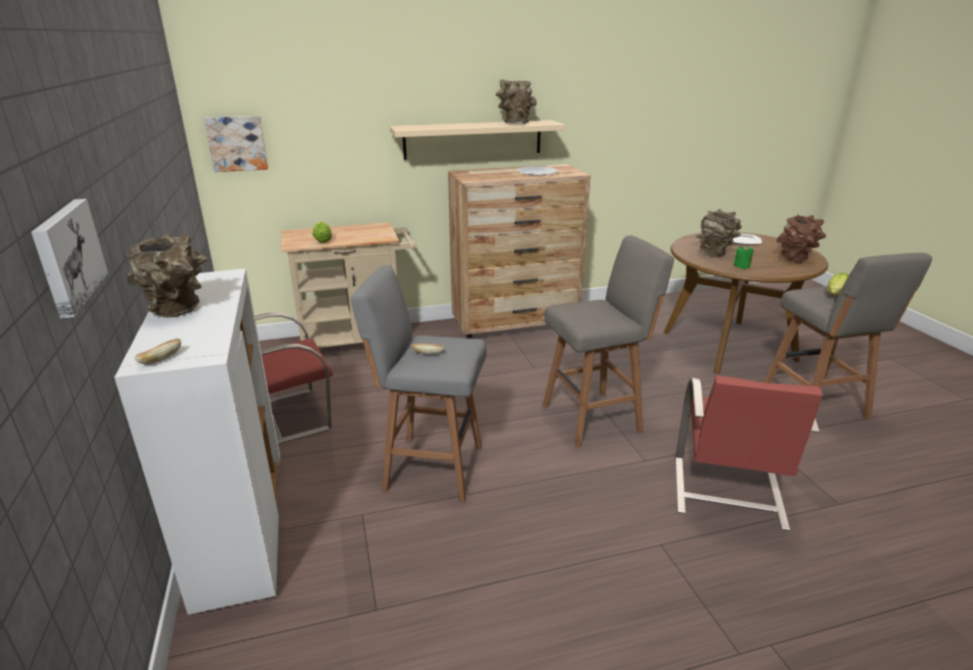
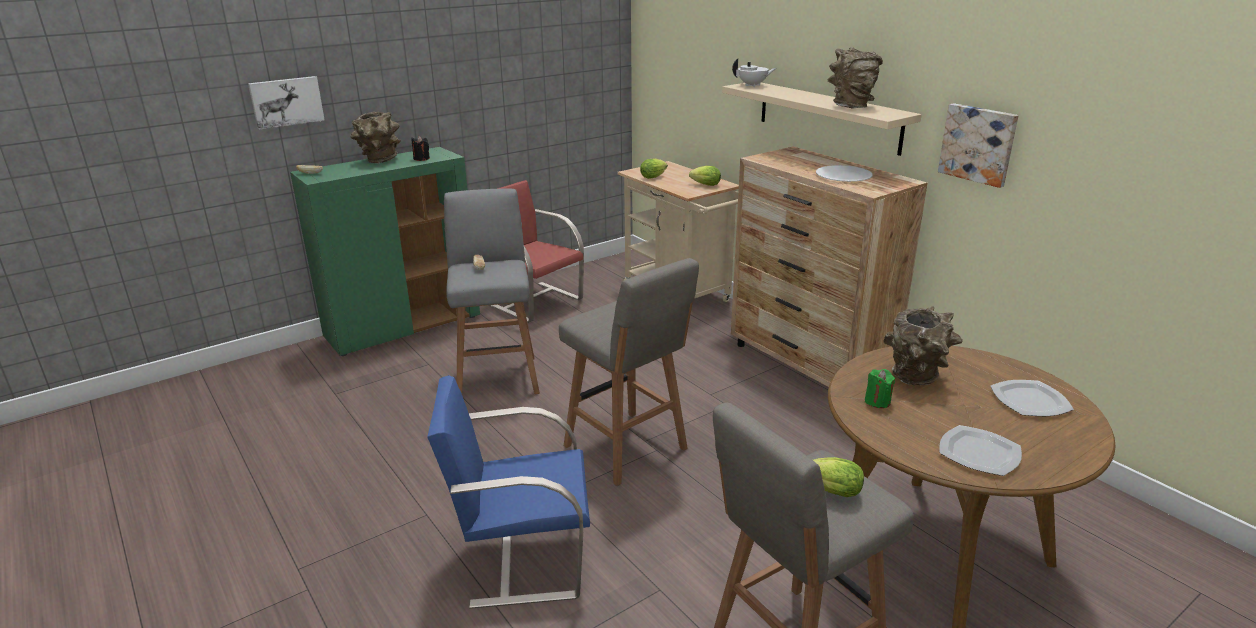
camera: 70 degrees right, 0 degrees up
(213, 287) = (421, 158): none -> black candle
(237, 143) = (654, 72): picture -> picture (978, 144)
(241, 526) = (404, 327): white cabinet -> green cabinet
(372, 230) = (704, 185): none -> lettuce
(408, 127) = (753, 85): none -> white teapot
(727, 494) = (522, 557): red chair -> blue chair
(796, 260) = (980, 453): brown vase -> plate

